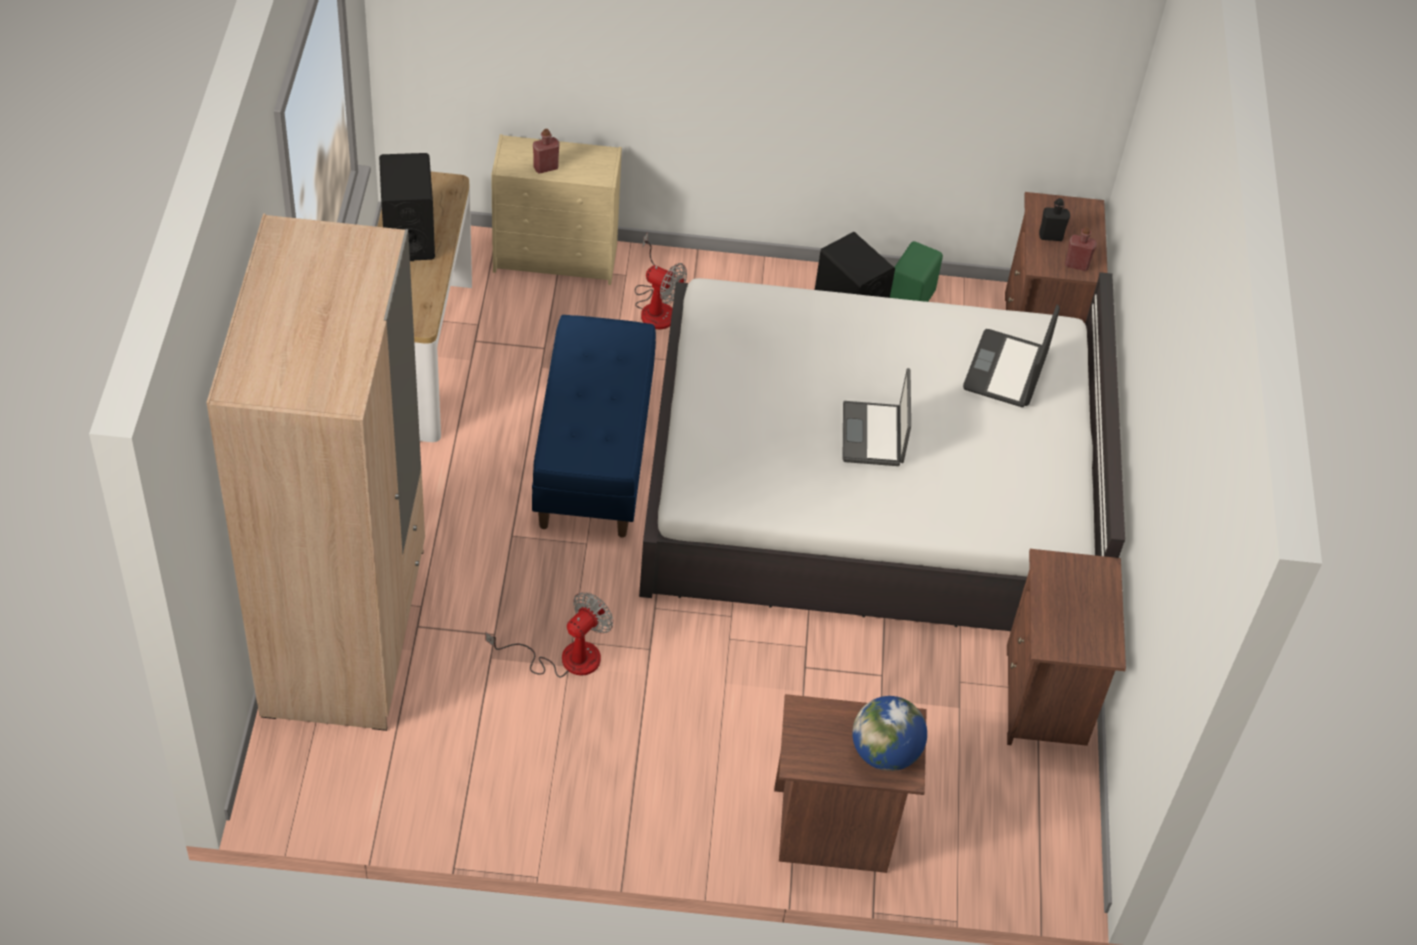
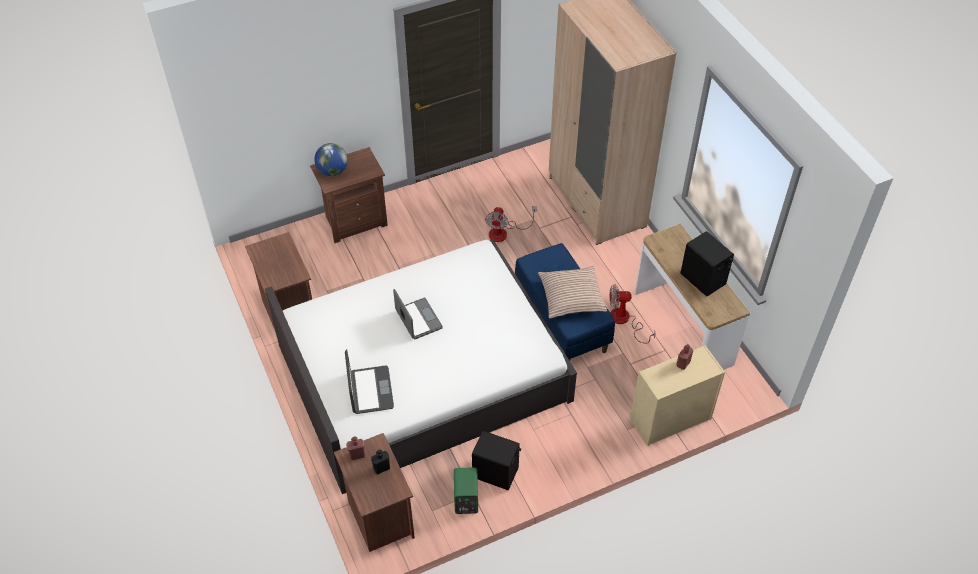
camera: 155 degrees right, 0 degrees up
(597, 375) = (571, 297): none -> pillow
(656, 306) = (596, 418): fan -> fan (624, 321)

